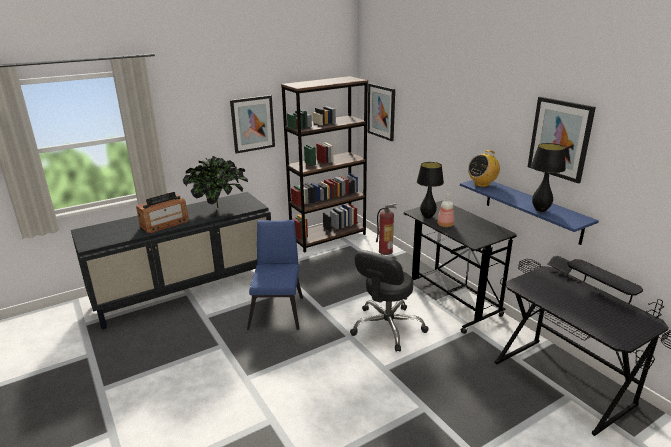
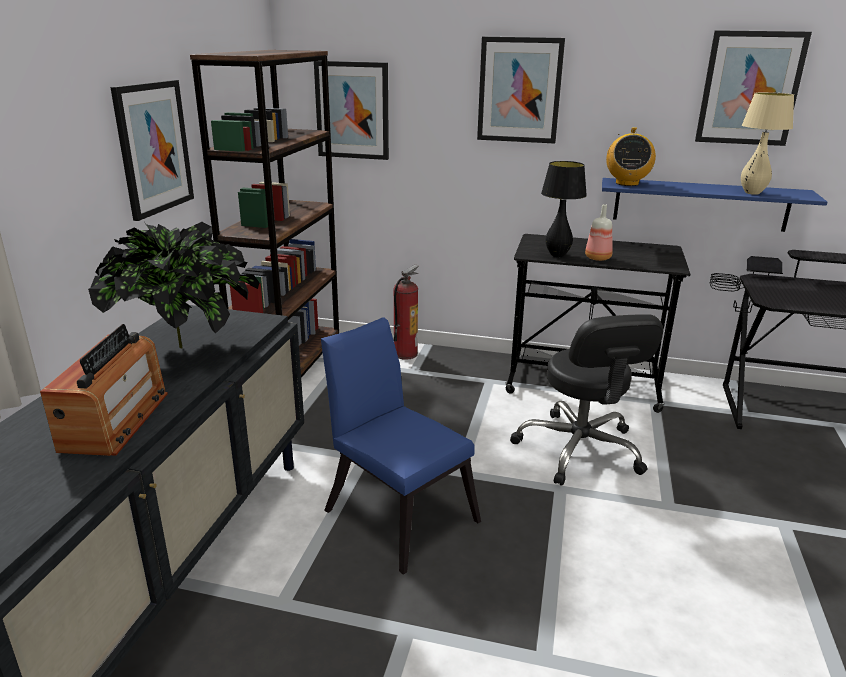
camera: 45 degrees left, 0 degrees up
(446, 115) = (519, 90): none -> picture
(540, 210) = (752, 193): black table lamp -> beige table lamp

